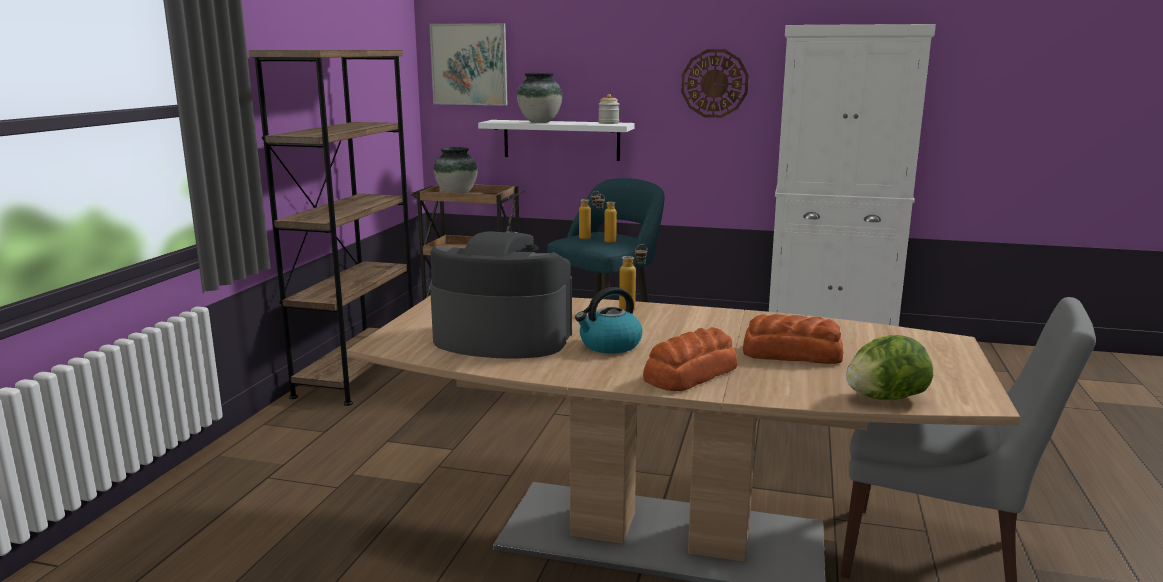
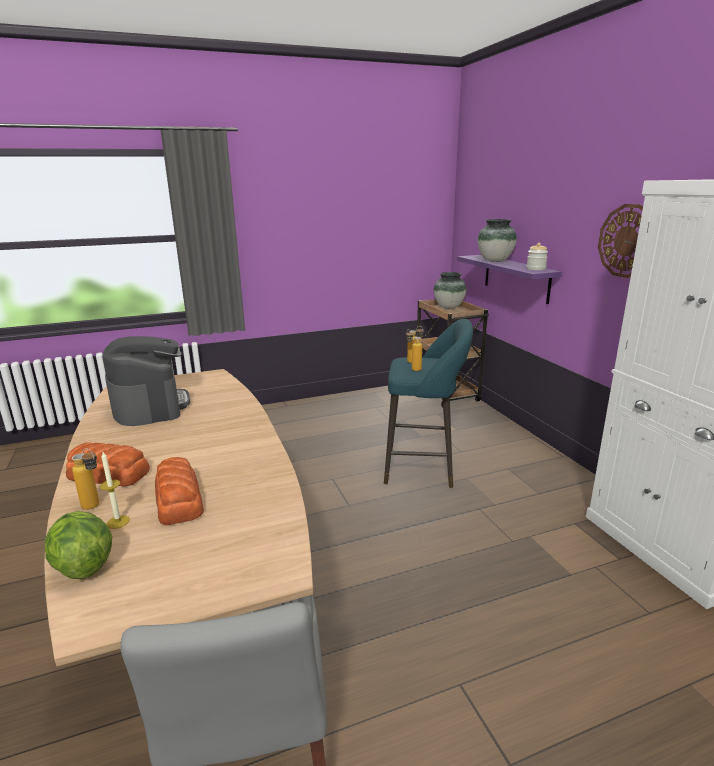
camera: 55 degrees right, 5 degrees up
(358, 373) = (314, 406): brown bookcase -> none
(469, 64) = (475, 209): picture -> none
(561, 140) = (516, 278): white shelf -> purple shelf
(609, 345) = (156, 435): kettle -> none
(633, 308) = (247, 420): bottle -> bottle (95, 507)
(812, 379) = (118, 522): none -> candle

